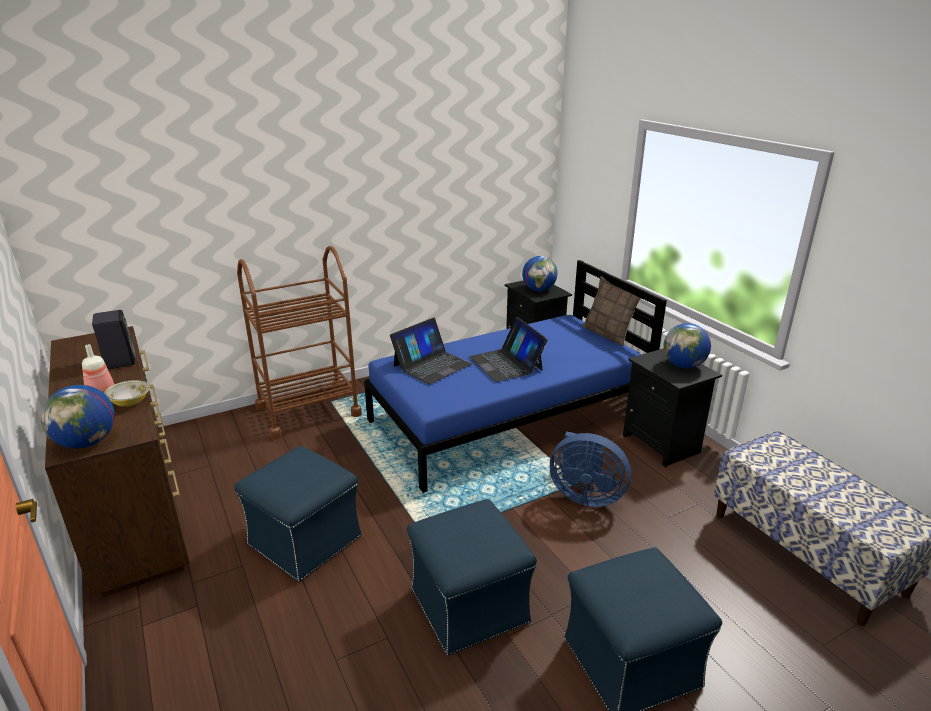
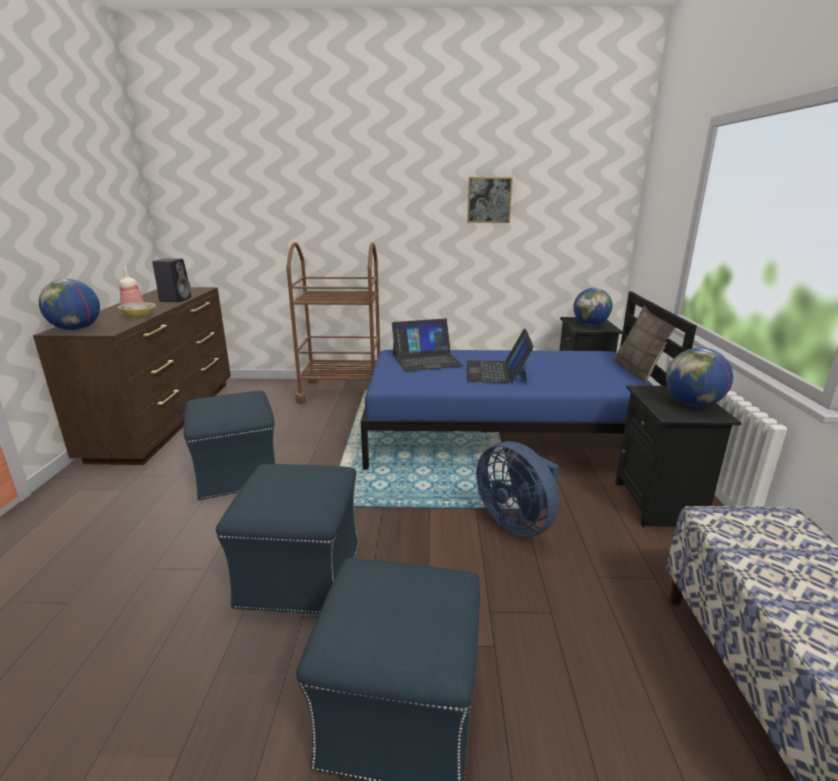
camera: 30 degrees right, 5 degrees down
(431, 181) = (489, 200): none -> picture

